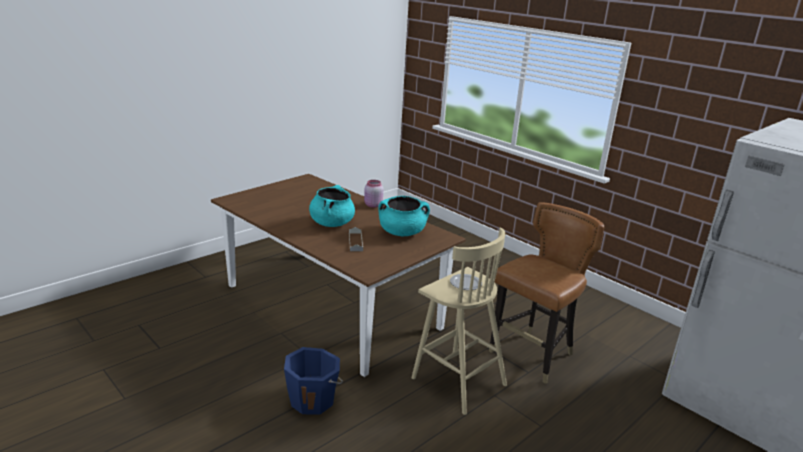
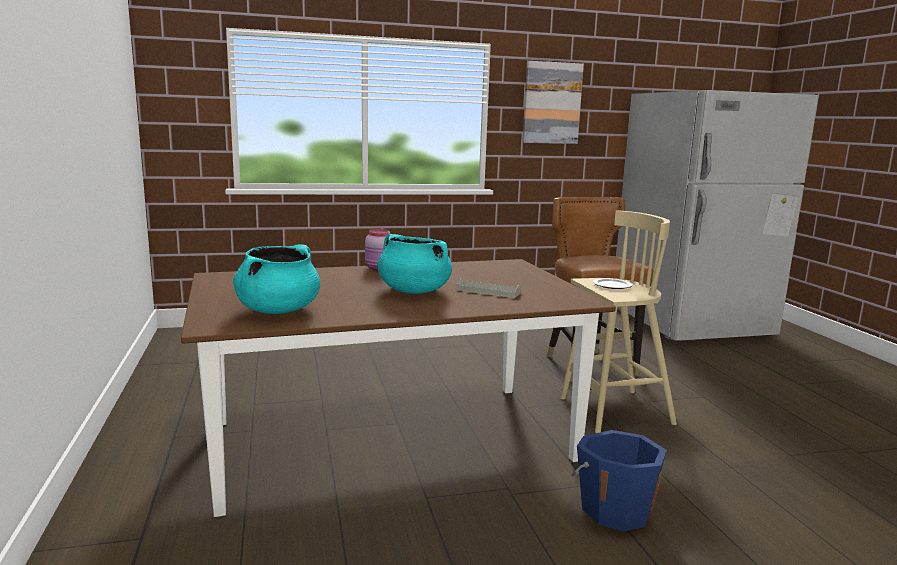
camera: 60 degrees left, 10 degrees down
(402, 233) = (483, 272): turquoise cooking pot -> turquoise cooking pot (278, 310)
(684, 110) = (551, 103): none -> picture

